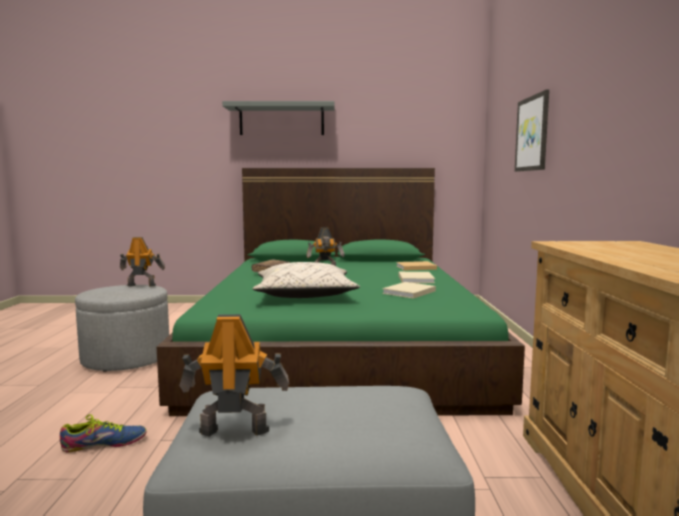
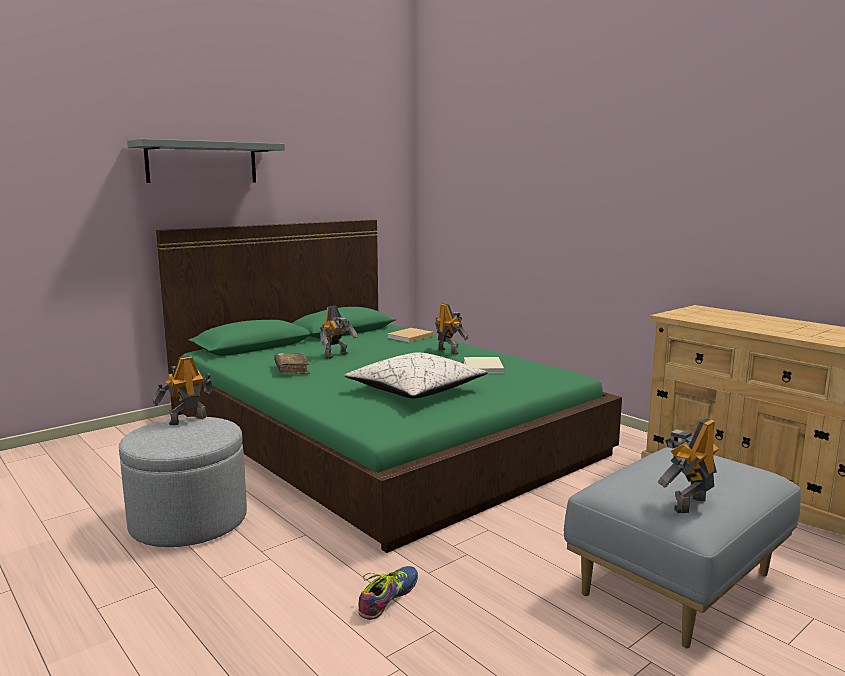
camera: 40 degrees left, 5 degrees up
(415, 279) = (448, 351): beige book -> toy robot
(533, 133) = (520, 197): picture -> none

